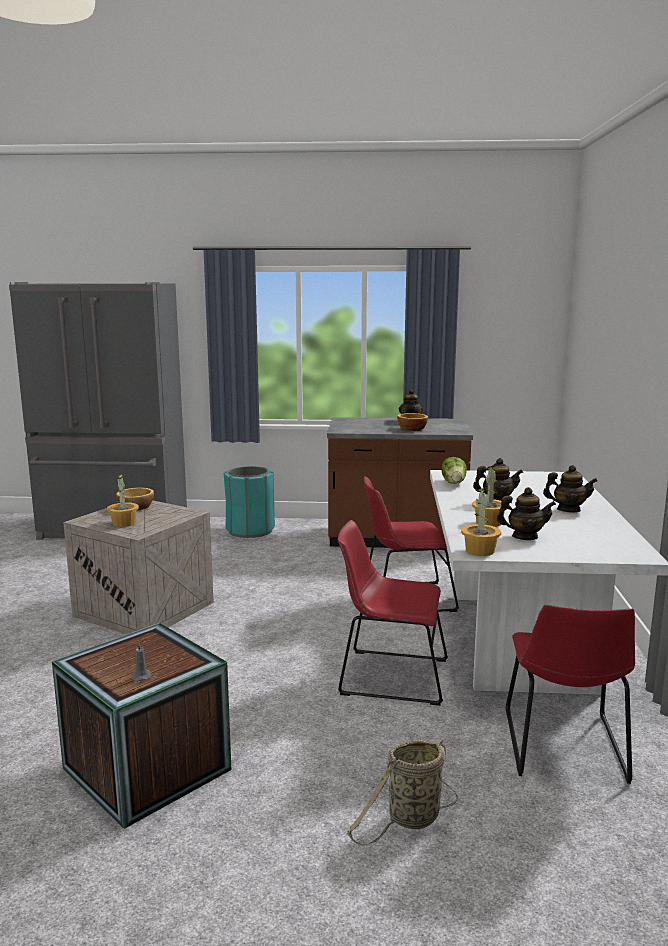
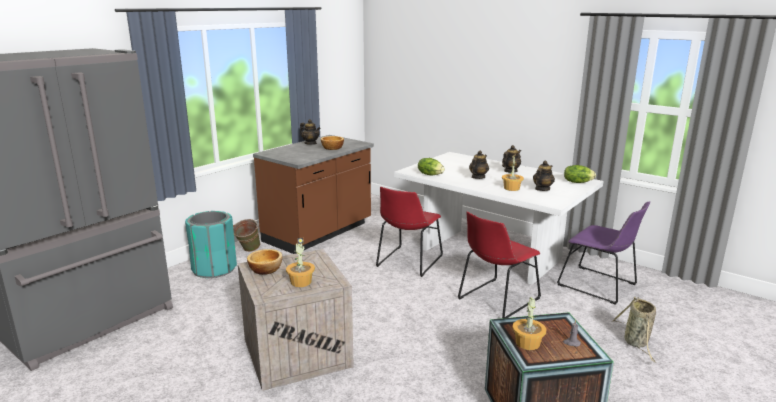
camera: 55 degrees left, 5 degrees up
(304, 528) = (248, 251): none -> green bucket
(479, 551) = (554, 202): potted plant -> potted plant (528, 343)
(564, 748) = (600, 286): red chair -> purple chair
(614, 550) = (577, 182): none -> lettuce

